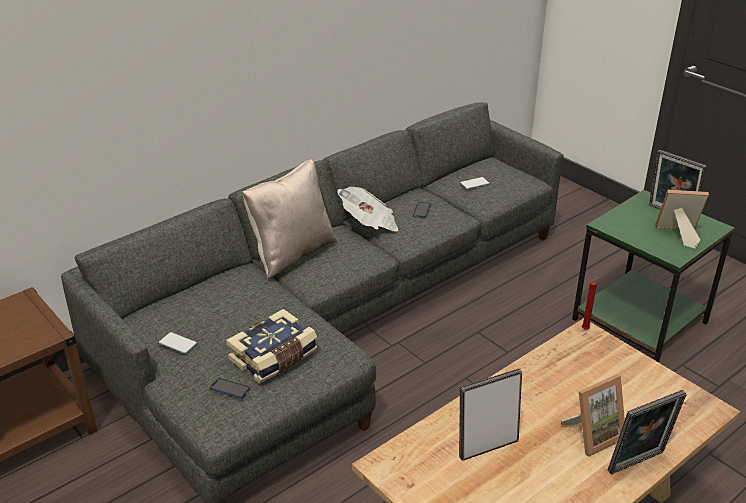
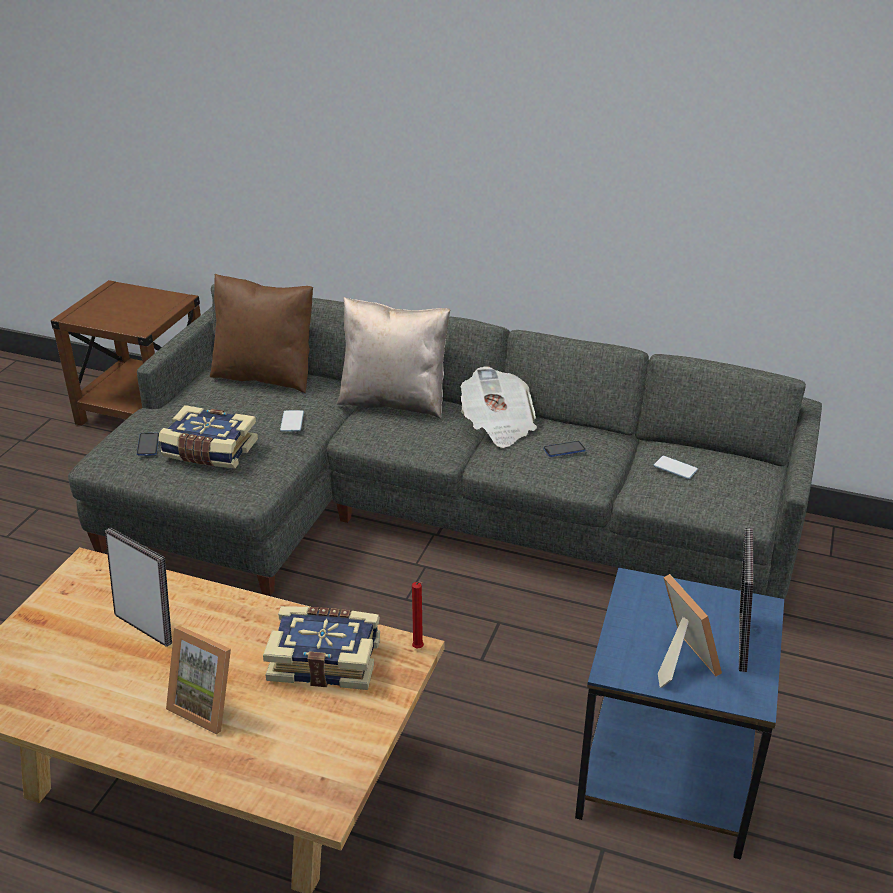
camera: 60 degrees right, 0 degrees up
(178, 343) = (197, 396): phone -> phone (292, 422)
(185, 300) = (265, 376): none -> brown pillow
(574, 370) = (325, 659): none -> book
(638, 464) = (175, 757): picture frame -> none
(641, 320) = (669, 776): green side table -> blue side table

